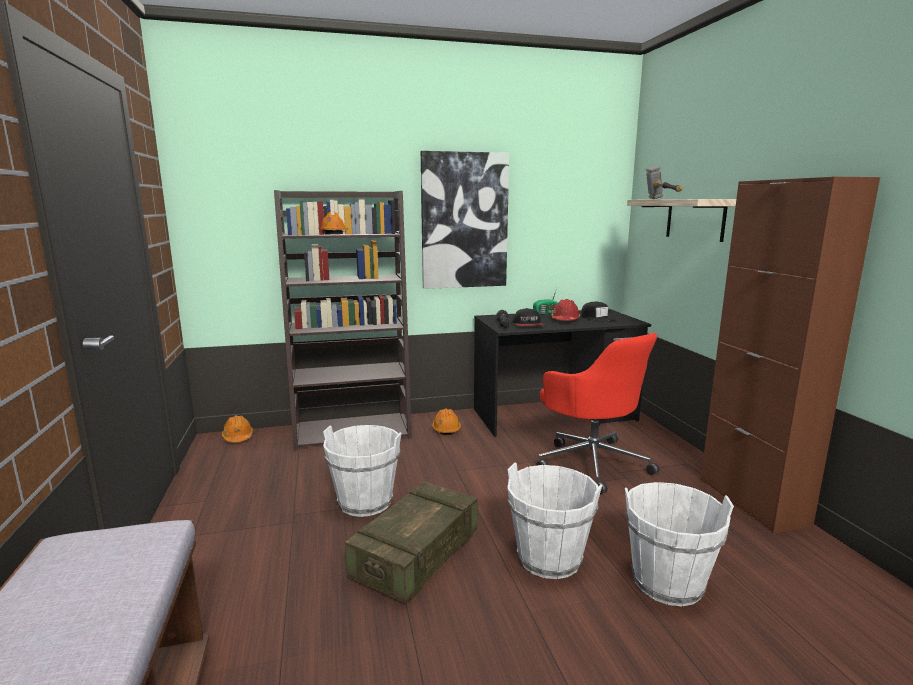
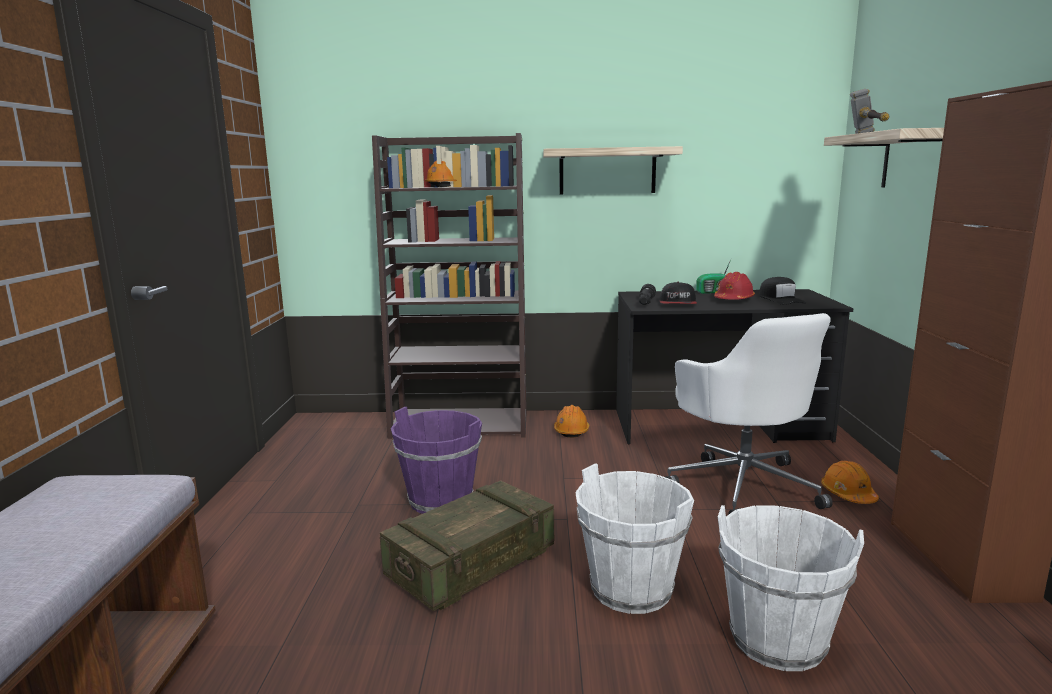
camera: 15 degrees right, 0 degrees up
(238, 437) = (335, 420): orange hard hat -> orange hard hat (848, 494)
(365, 502) = (440, 500): white bucket -> purple bucket
(464, 221) = (607, 171): picture -> shelf
(591, 462) = (743, 486): red office chair -> white office chair

